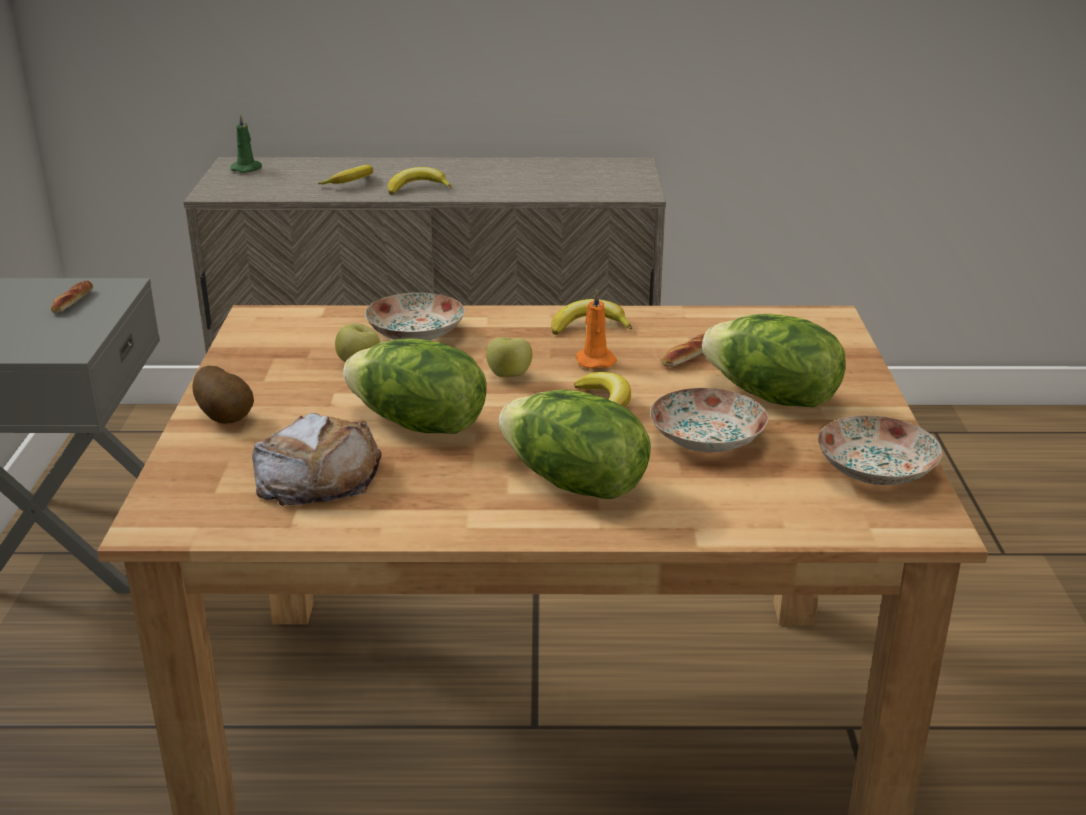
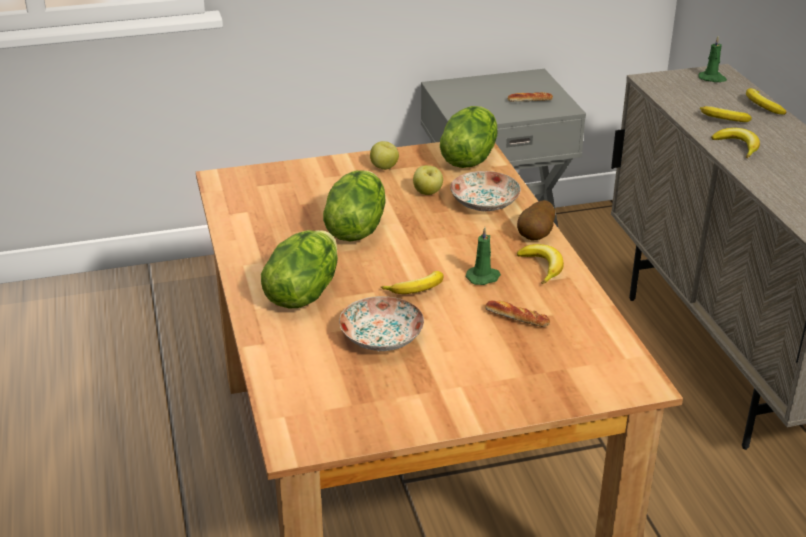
camera: 75 degrees right, 5 degrees up
(227, 418) = (338, 169): potato -> potato (536, 236)
(318, 475) = (284, 210): bread -> none
(338, 163) = (761, 106): none -> banana
(509, 376) = (439, 248): apple -> apple (384, 168)
(594, 360) = (483, 277): orange candle -> green candle
(771, 397) = (463, 362): lettuce -> lettuce (468, 158)
(874, 470) = (365, 416): plate -> none

